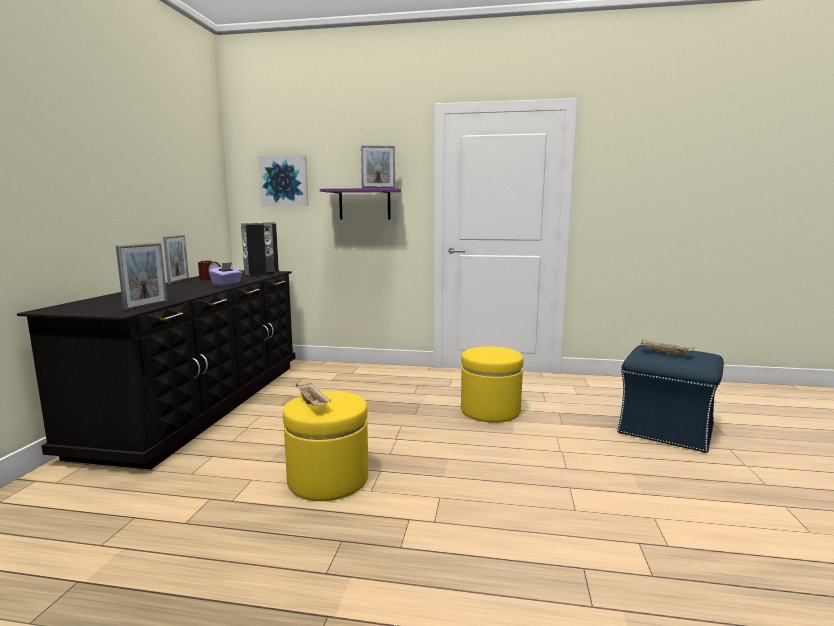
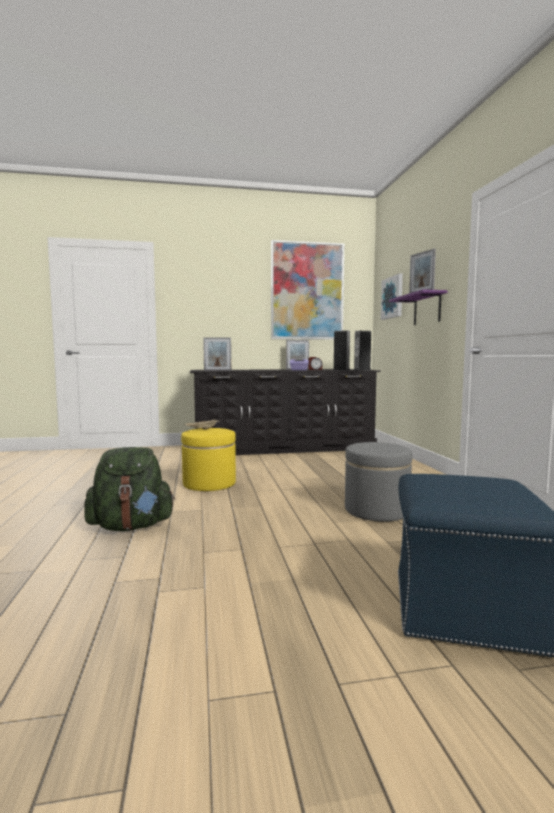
camera: 70 degrees right, 5 degrees down
(167, 157) = (307, 291): none -> picture
(479, 560) = (131, 526): none -> green backpack
(490, 411) = (376, 510): yellow ottoman -> grey ottoman
(664, 354) = (457, 482): beige tray -> none

